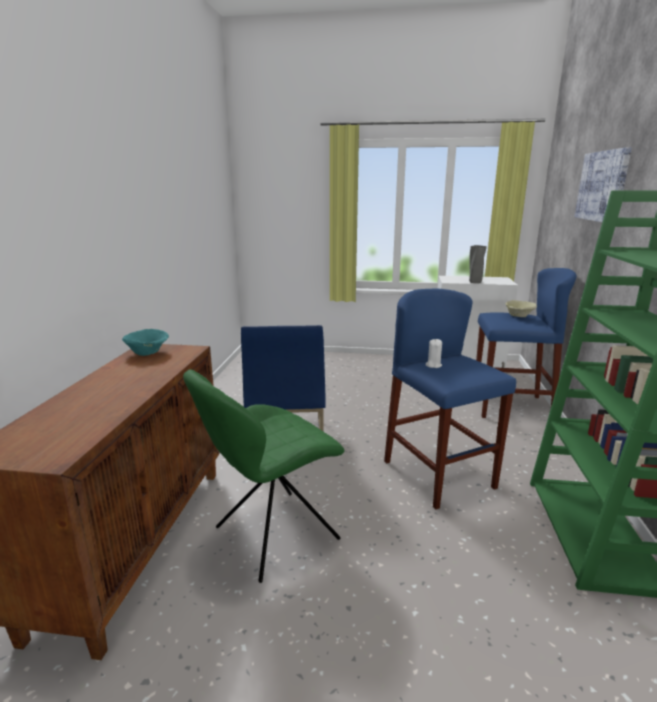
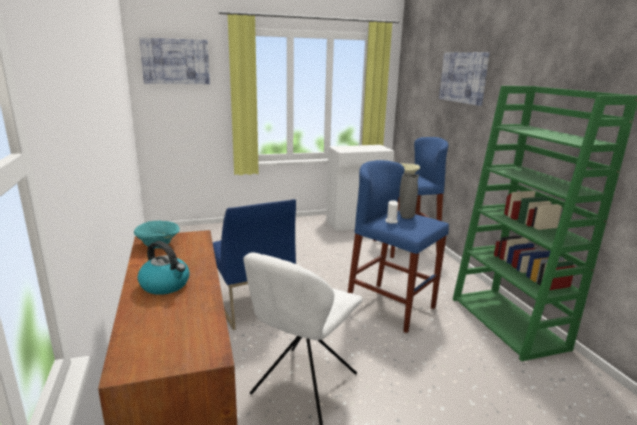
camera: 25 degrees left, 0 degrees up
(105, 389) = (166, 285): none -> kettle
(272, 535) = (302, 386): green chair -> white chair
(278, 178) = (175, 61): none -> picture
(474, 282) = (362, 150): grey vase -> grey vase (406, 216)

